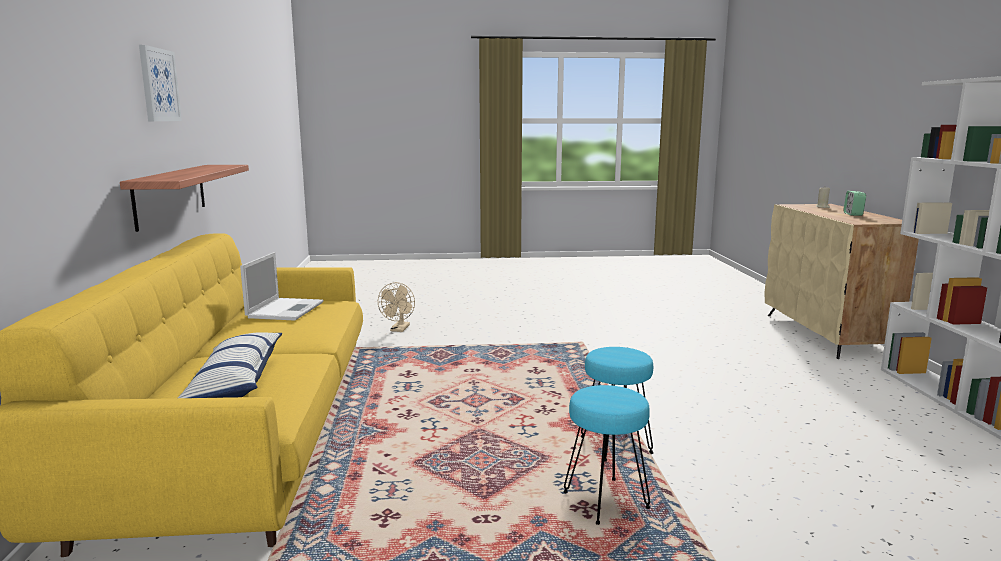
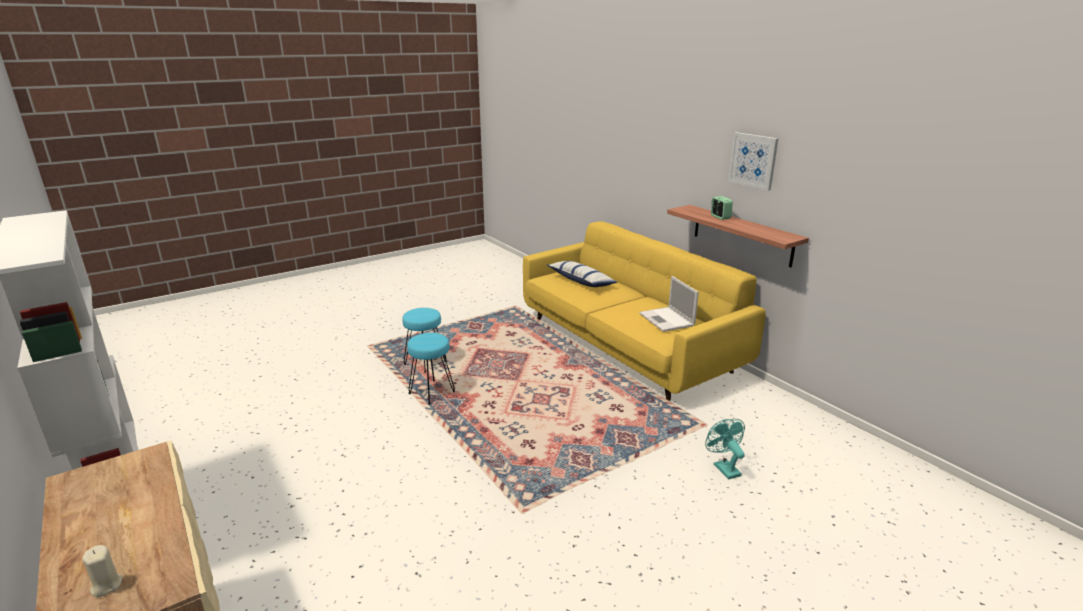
camera: 150 degrees right, 10 degrees up
(399, 329) = (723, 467): beige fan -> turquoise fan
(853, 214) = (102, 518): alarm clock -> alarm clock (720, 217)

